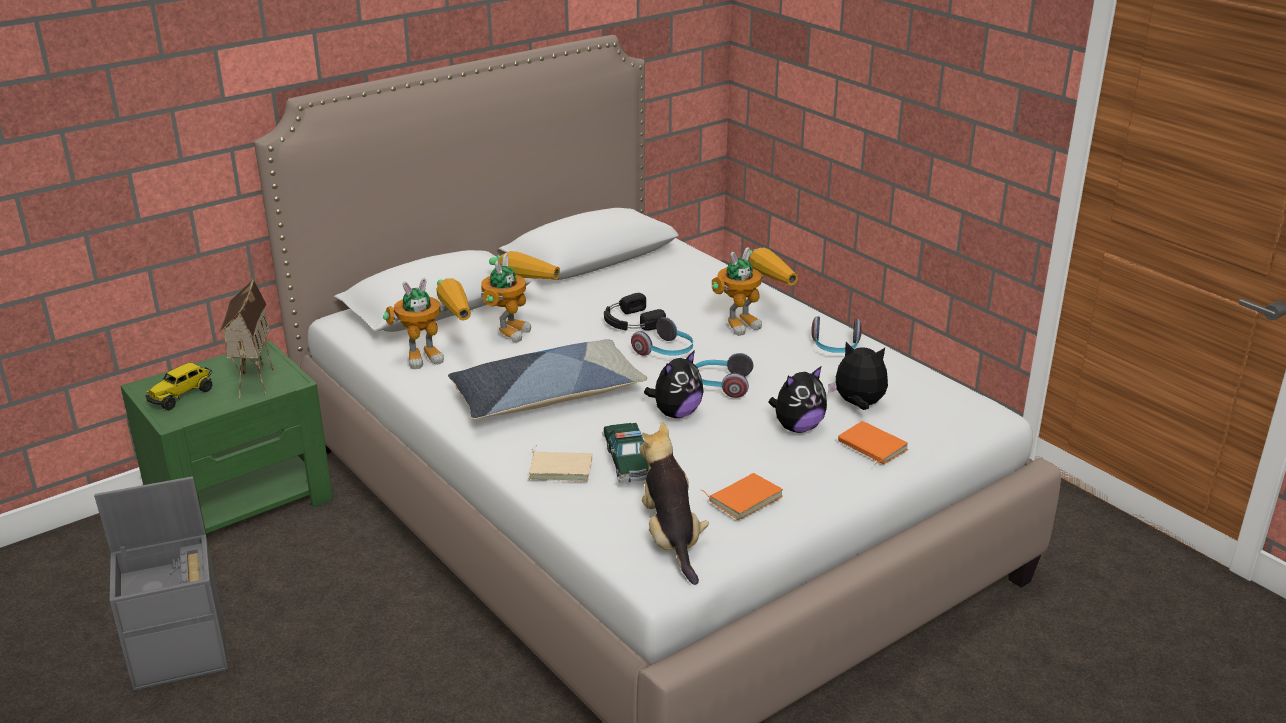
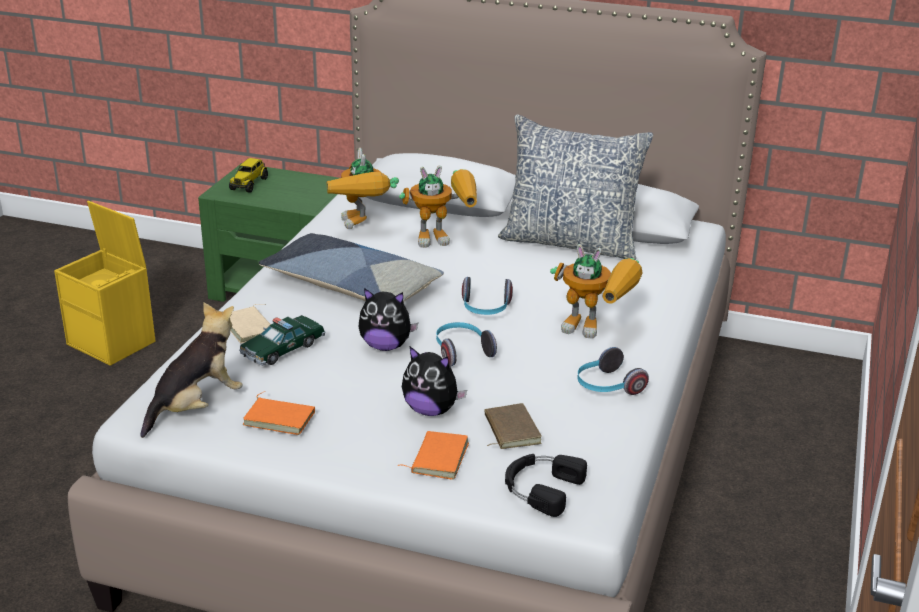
camera: 55 degrees right, 0 degrees up
(182, 396) = (249, 184): toy truck -> toy truck turned 75 degrees counterclockwise
(182, 653) = (113, 343): grey storage box -> yellow storage box
(253, 381) = (293, 196): toy house -> none
(436, 355) = (362, 227): toy robot -> toy robot turned 45 degrees clockwise
(598, 281) = (570, 242): none -> pillow
(630, 322) = (518, 278): black headphones -> black headphones (540, 487)
(858, 405) = (510, 430): plush toy -> brown book

